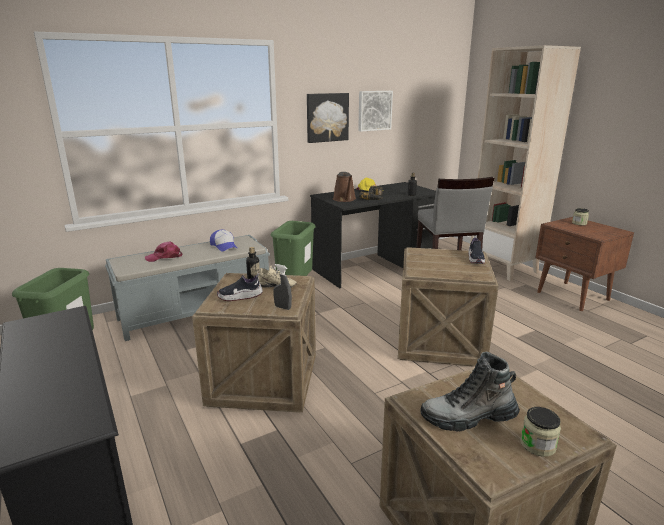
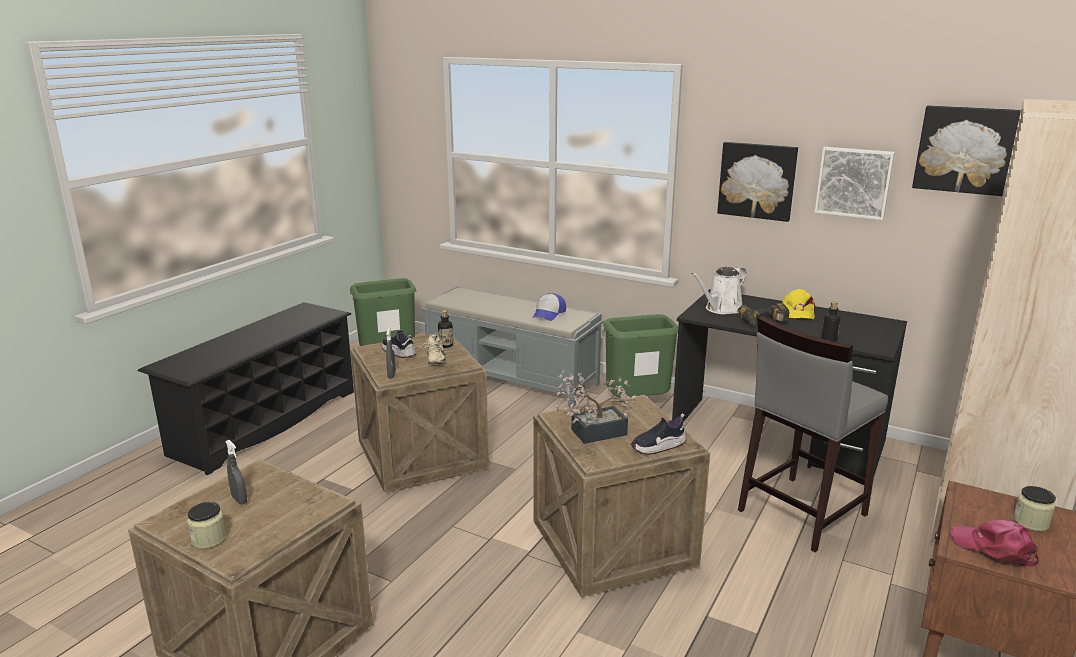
camera: 60 degrees right, 0 degrees up
(164, 257) = (486, 302): pink cap -> pink cap (994, 548)
(345, 199) = (721, 309): brown watering can -> white watering can
(416, 86) = (964, 149): none -> picture
(446, 269) = (592, 433): none -> potted plant
(468, 417) = (239, 499): boot -> grey spray bottle

